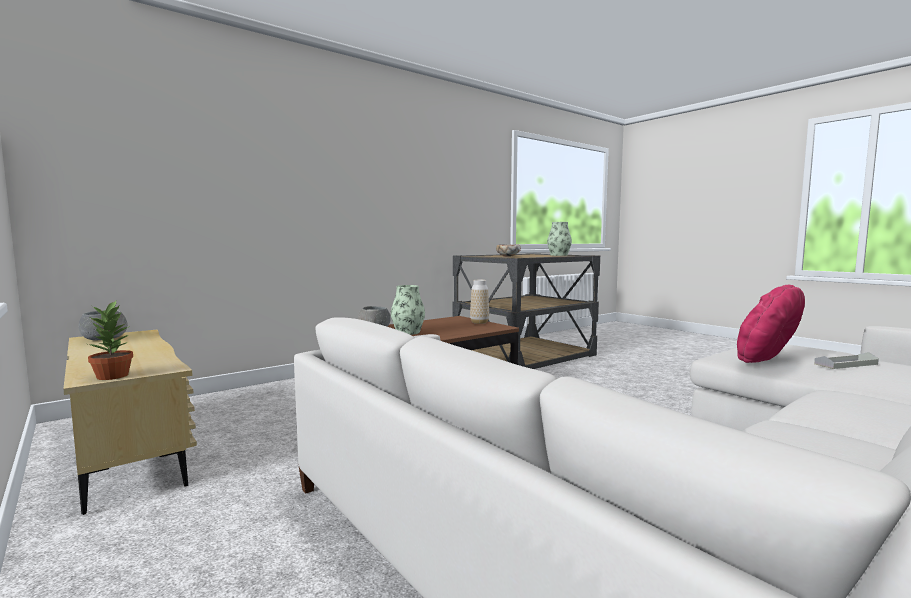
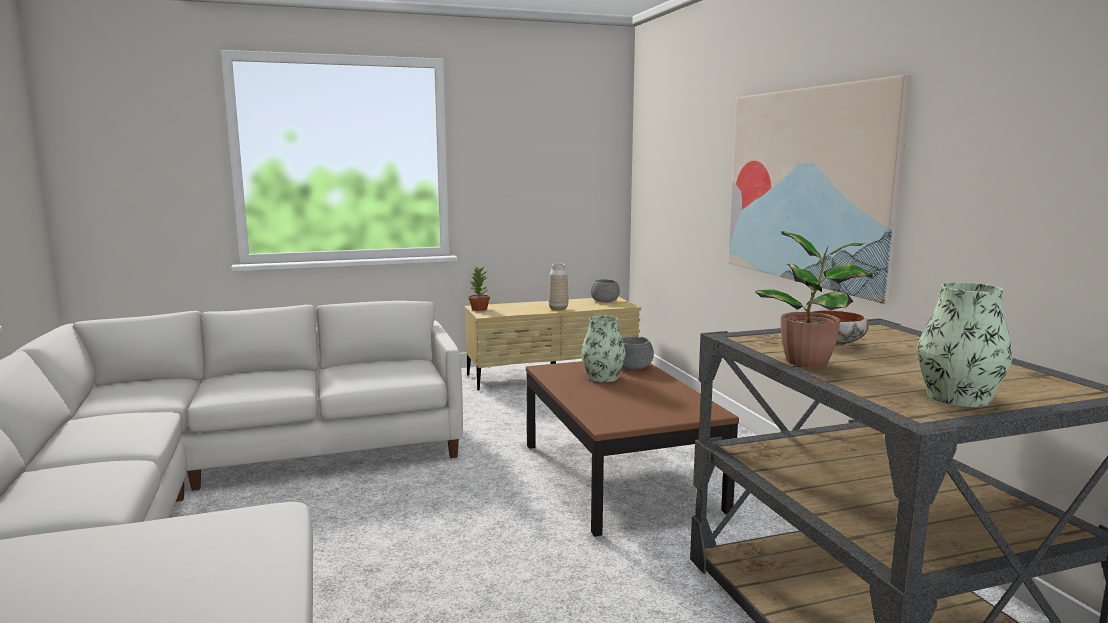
camera: 110 degrees right, 5 degrees up
(365, 196) = (806, 186): none -> picture
(479, 322) = (655, 418): vase -> vase (558, 309)
(544, 256) = (810, 362): none -> potted plant
(767, 363) = (198, 526): pink pillow -> none
(846, 364) = (79, 568): grey tray -> none

